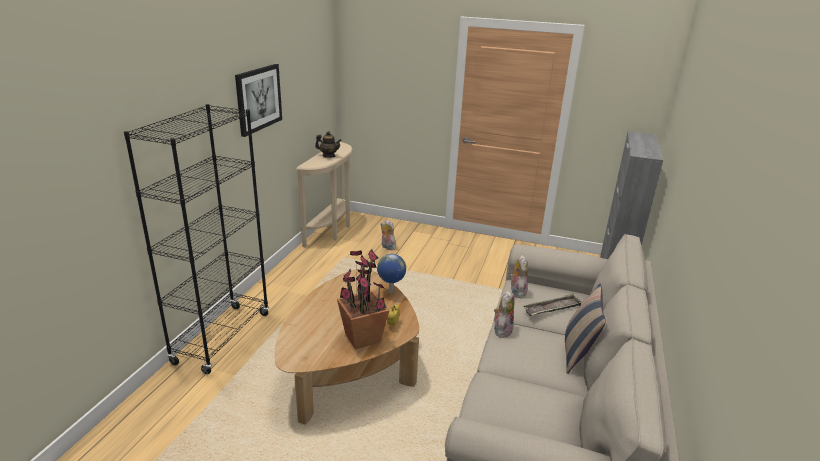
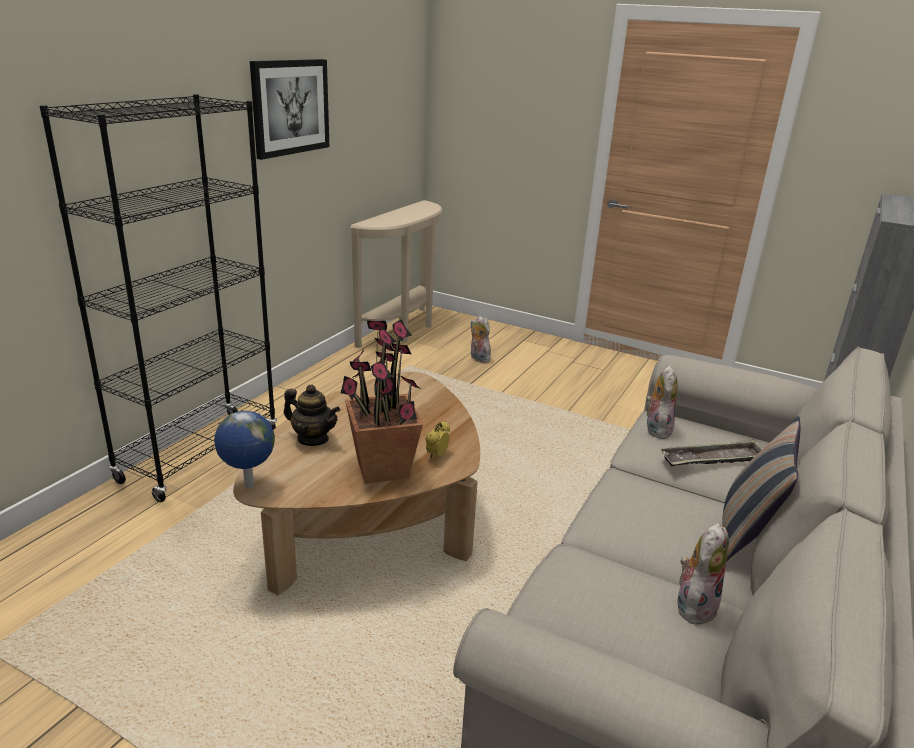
camera: 10 degrees right, 0 degrees up
(328, 156) = (403, 215): teapot -> teapot (313, 439)
(391, 292) = (449, 409): globe -> globe (248, 486)
(502, 330) = (617, 483): plush toy -> plush toy (694, 605)

